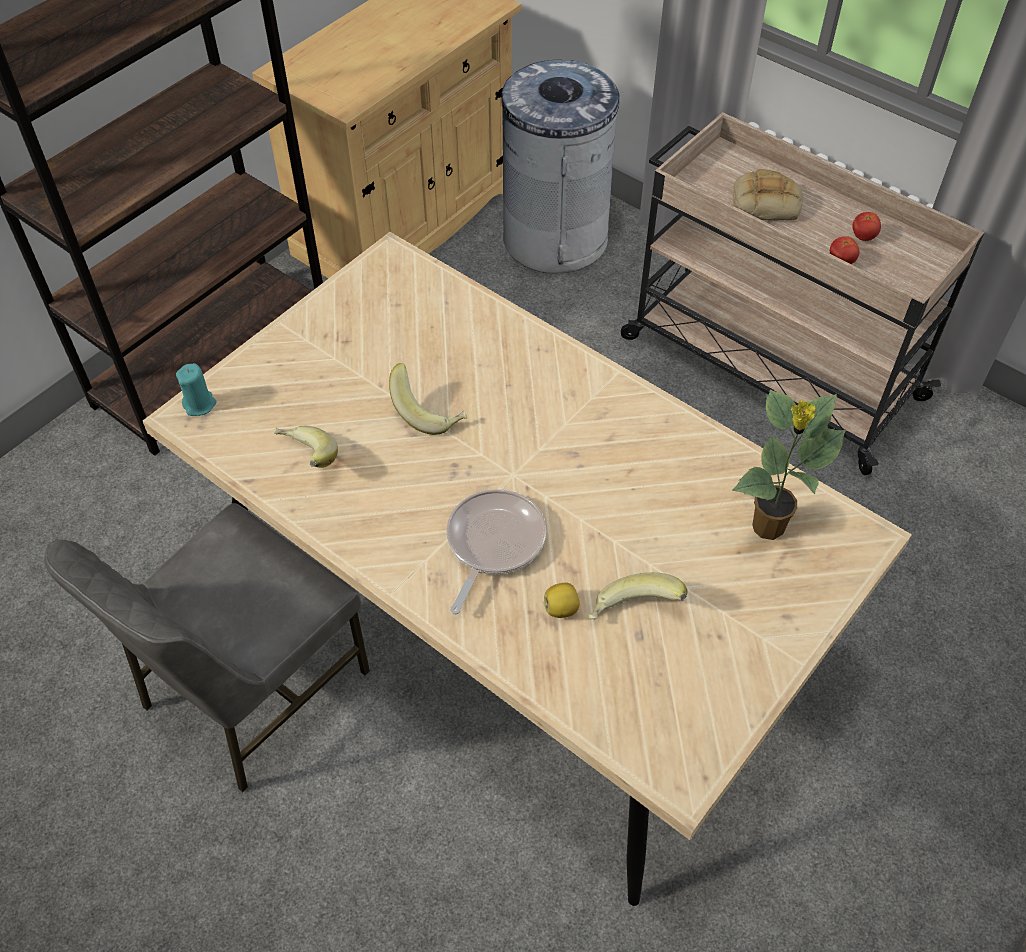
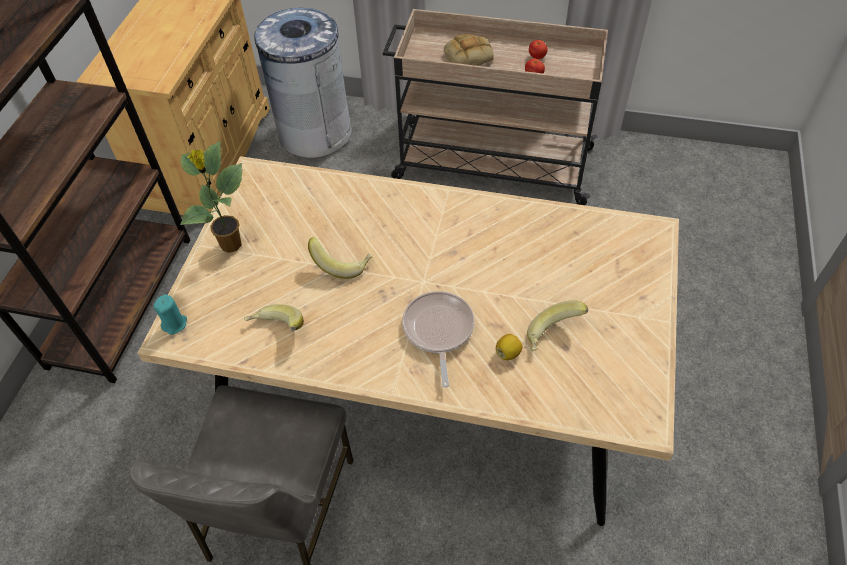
camera: 25 degrees left, 0 degrees up
(767, 528) = (598, 249): potted plant -> potted plant (231, 245)

